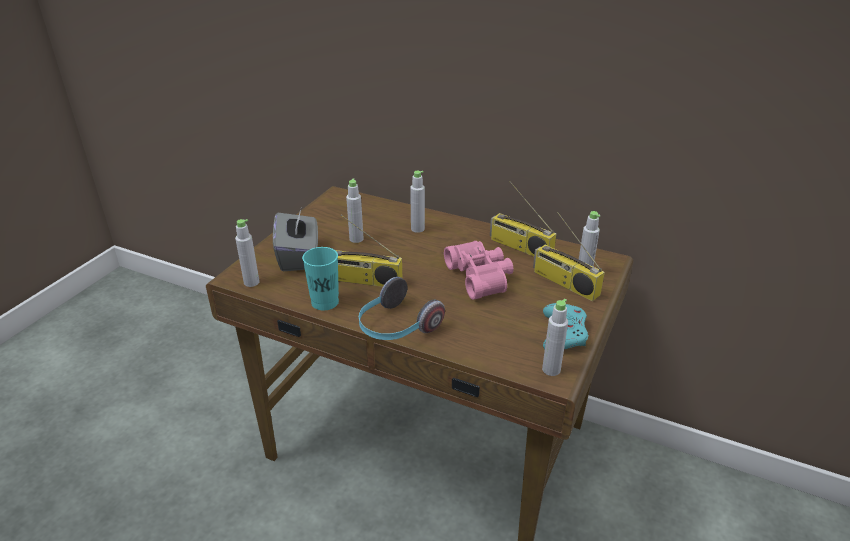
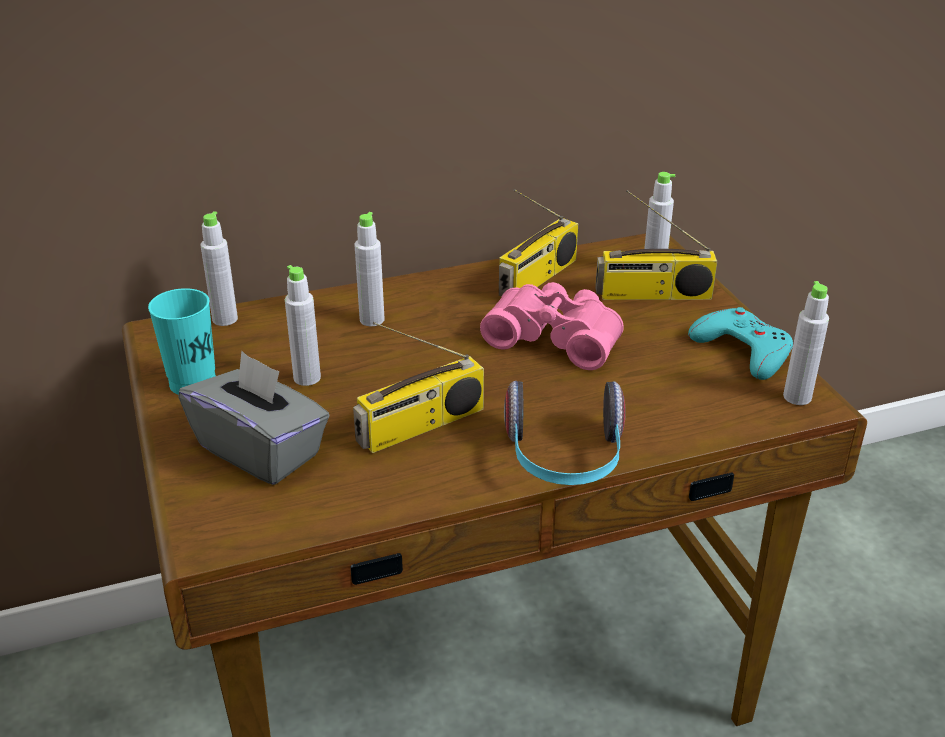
camera: 45 degrees left, 0 degrees up
(251, 282) = (250, 531): grey bottle -> grey bottle (225, 319)
(325, 302) = (416, 488): turquoise cup -> turquoise cup (193, 383)
(519, 247) = (538, 279): radio -> radio turned 45 degrees counterclockwise

